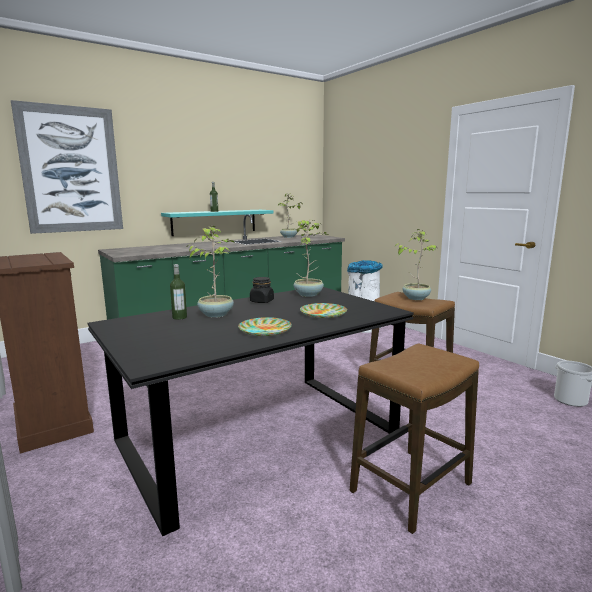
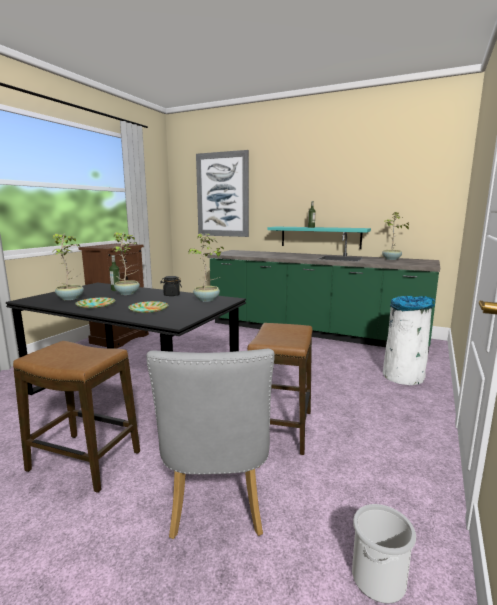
camera: 60 degrees right, 0 degrees up
(415, 298) = (292, 334): potted plant -> potted plant (71, 298)
(501, 430) = (217, 505): none -> grey chair

